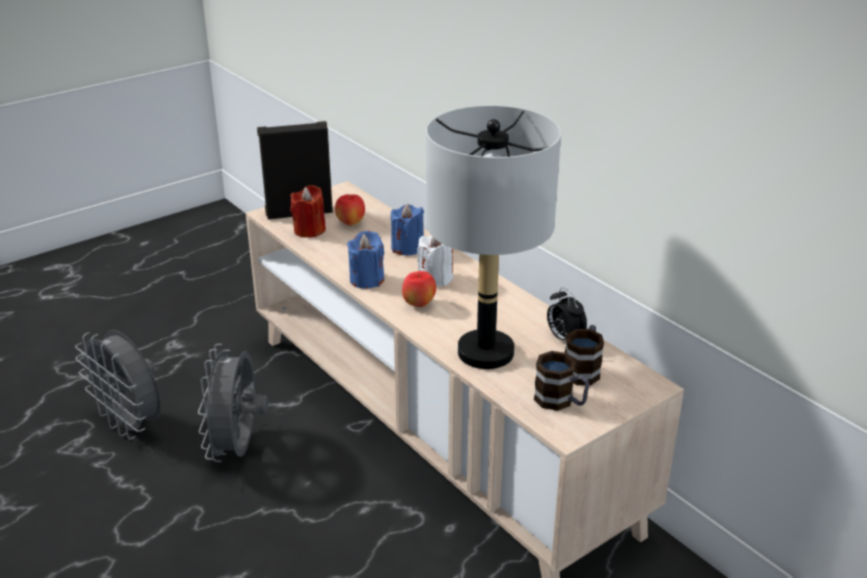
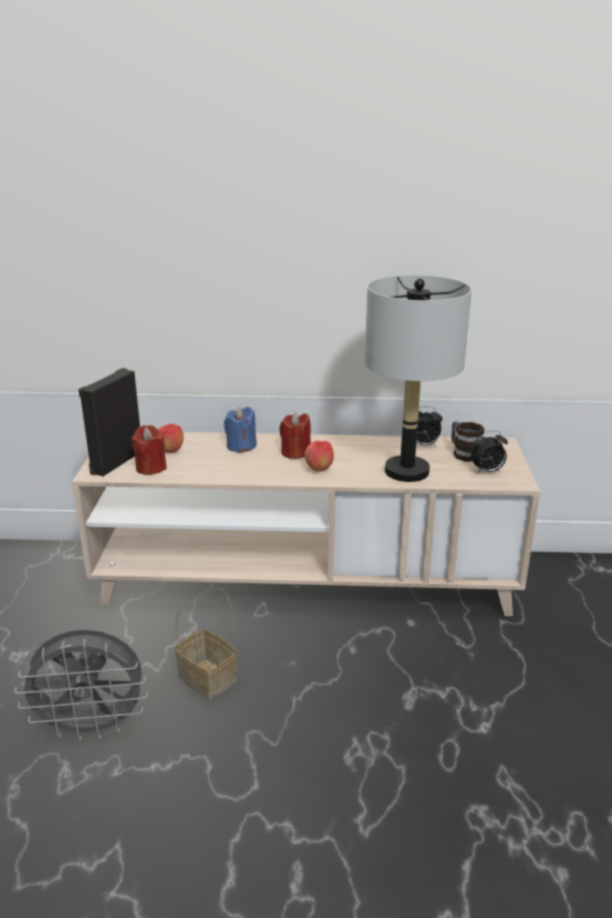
camera: 50 degrees left, 5 degrees down
(238, 449) = (209, 679): grey fan -> basket
(367, 279) = (258, 474): blue candle -> none
(435, 278) = (295, 453): white candle -> red candle
(560, 401) = (487, 471): mug -> alarm clock

